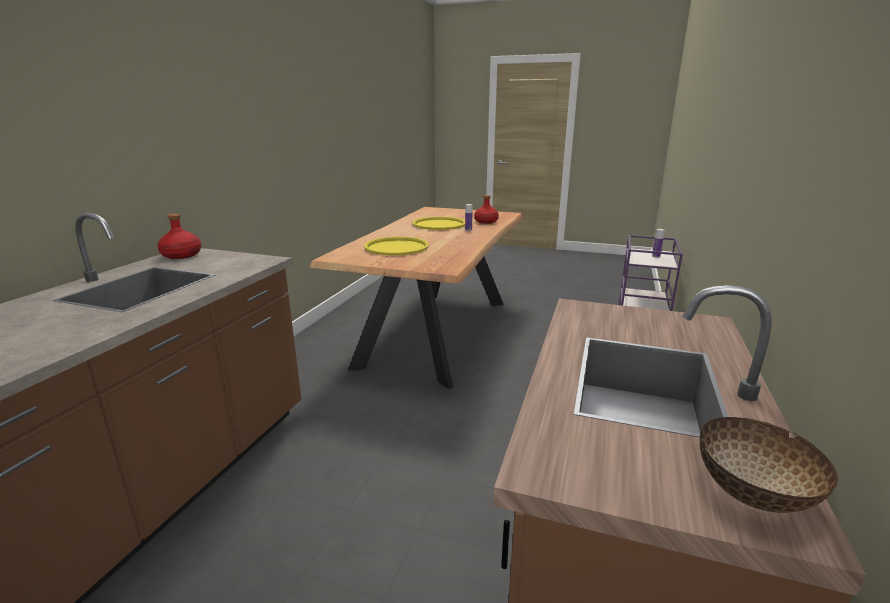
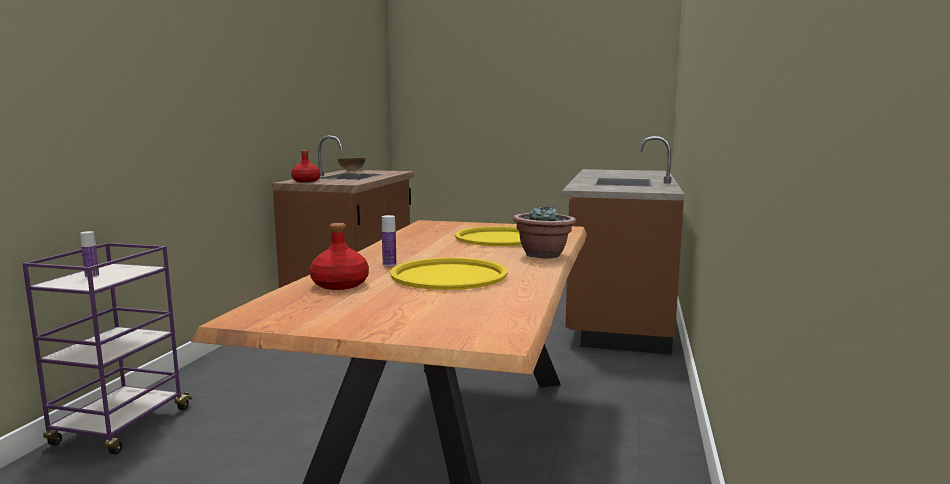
camera: 175 degrees right, 10 degrees down
(181, 255) = (659, 189): red bottle -> red bottle (306, 181)
(383, 233) = (543, 255): none -> potted plant

